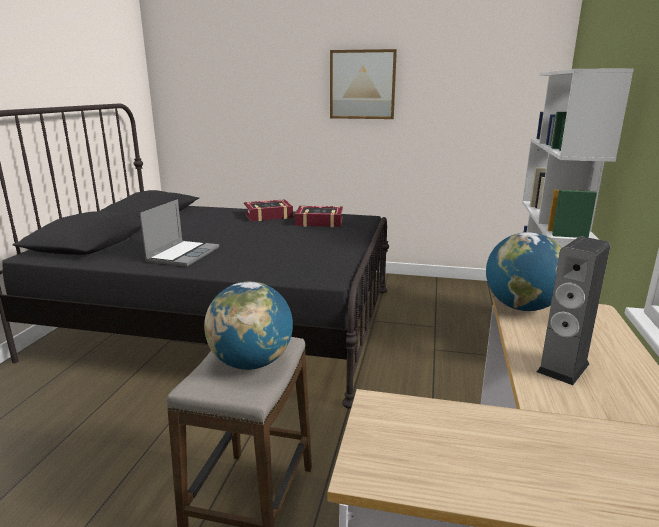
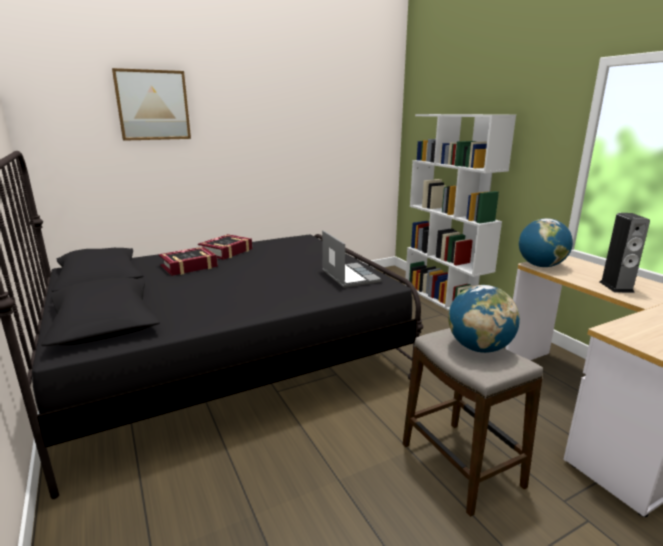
camera: 40 degrees left, 0 degrees up
(183, 254) = (239, 300): laptop -> laptop (349, 276)
(319, 222) = (281, 247): book -> book (189, 266)
(362, 84) = (262, 122): picture -> picture (153, 105)

